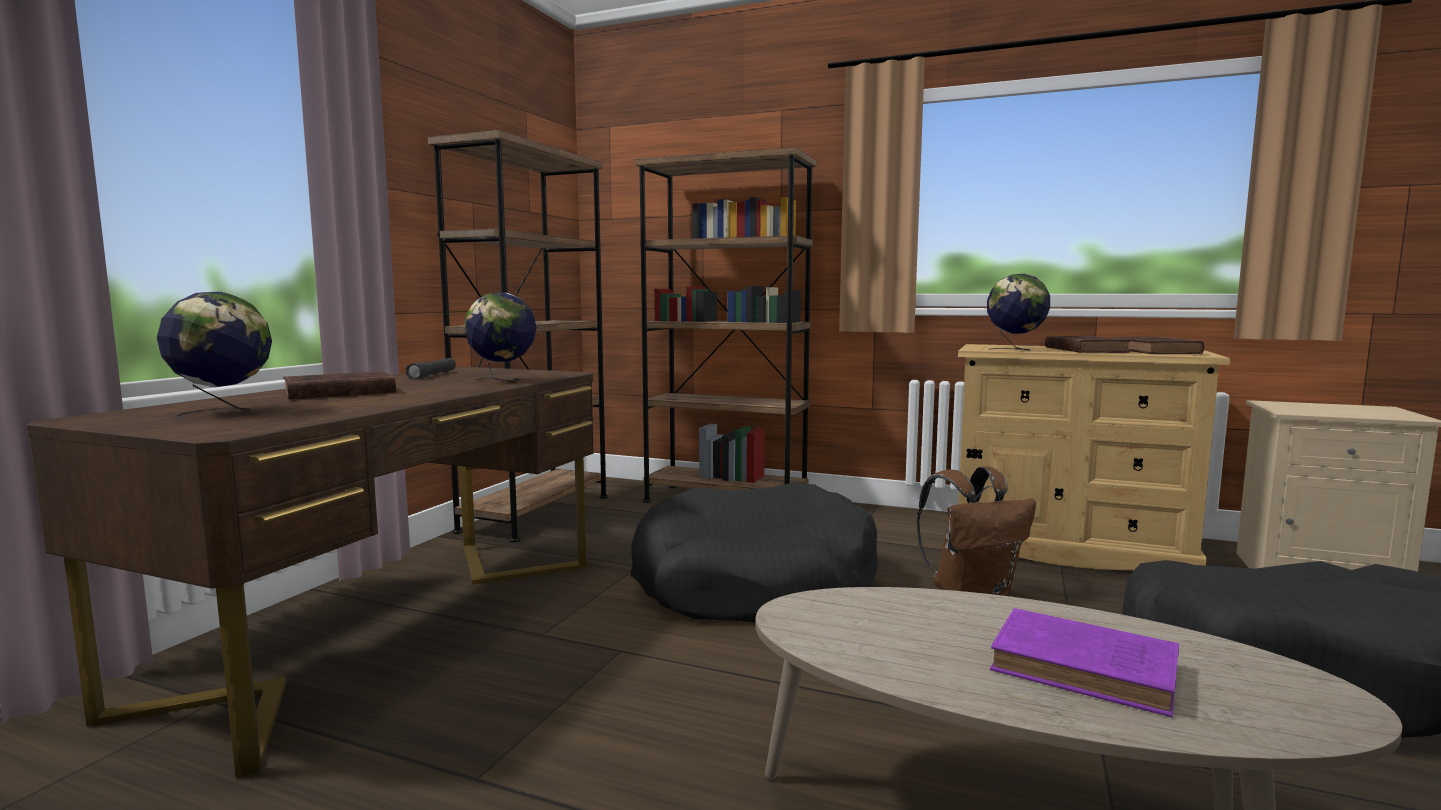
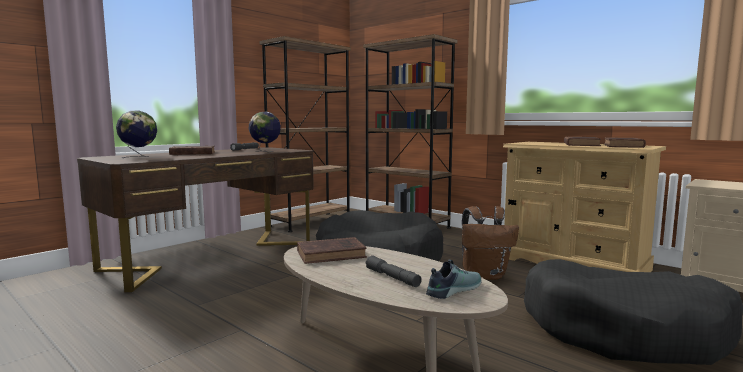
camera: 20 degrees right, 0 degrees up
(871, 621) = (333, 254): none -> brown book
(1015, 350) = (537, 144): globe -> none
(1089, 670) = (392, 277): purple book -> grey flashlight
(1243, 683) = (452, 289): none -> shoe

